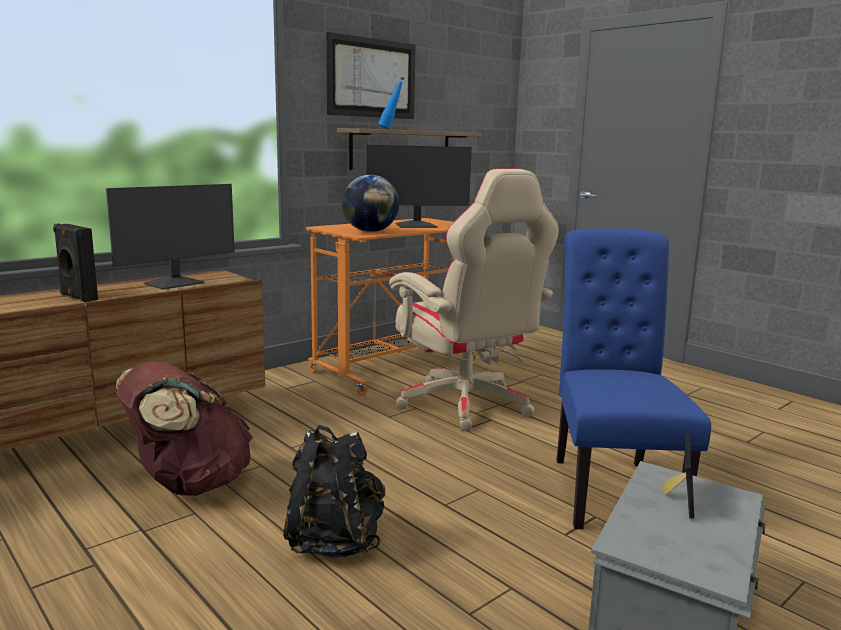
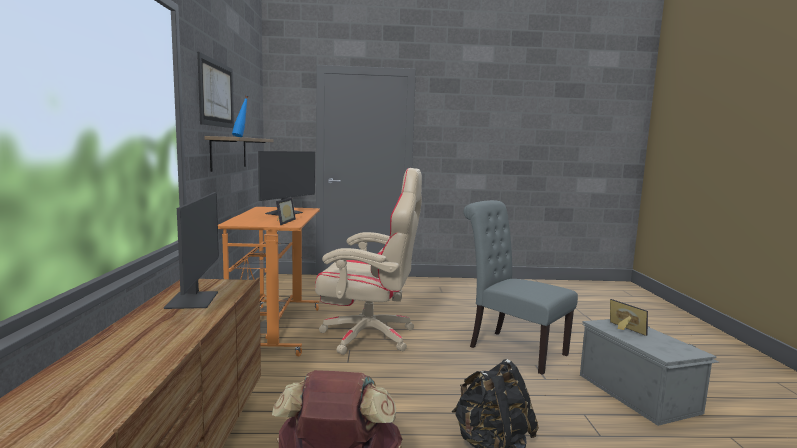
camera: 50 degrees left, 5 degrees down
(77, 297) = (156, 341): black speaker -> none
(370, 231) = (282, 222): globe -> picture frame
(610, 487) = (512, 349): blue chair -> grey chair

